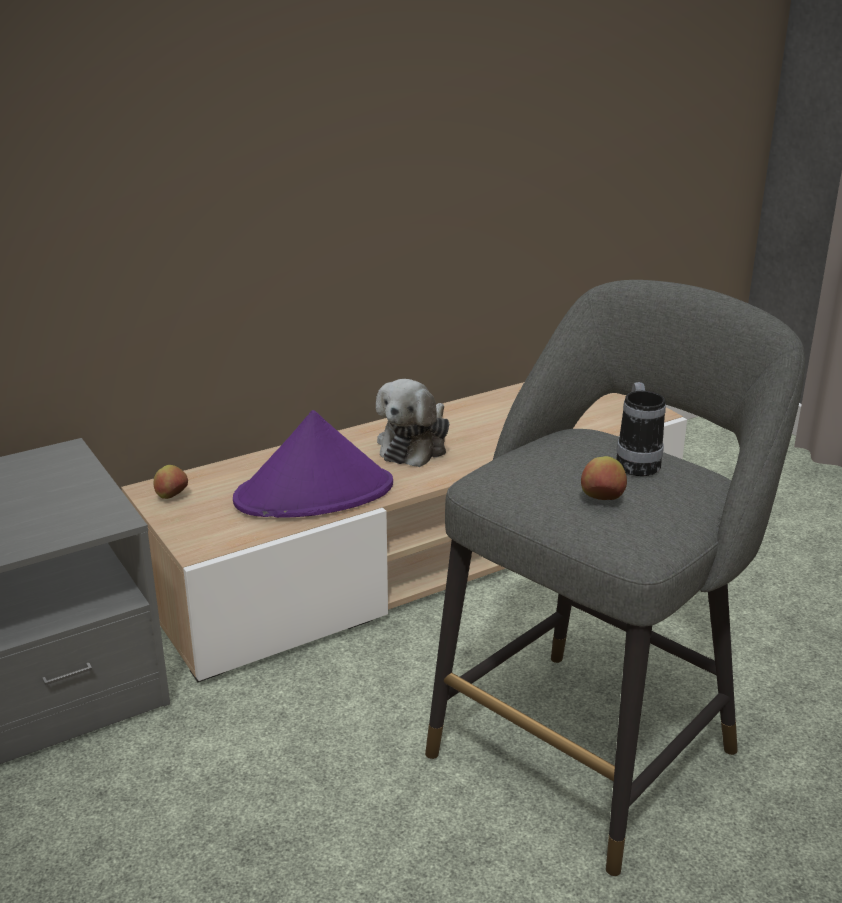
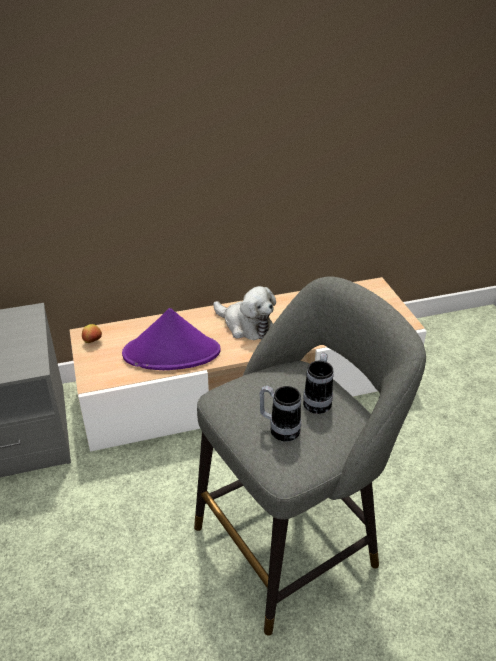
camera: 15 degrees right, 10 degrees up
(415, 445) = (246, 325): plush toy -> plush toy turned 90 degrees counterclockwise
(602, 500) = (279, 429): apple -> mug

